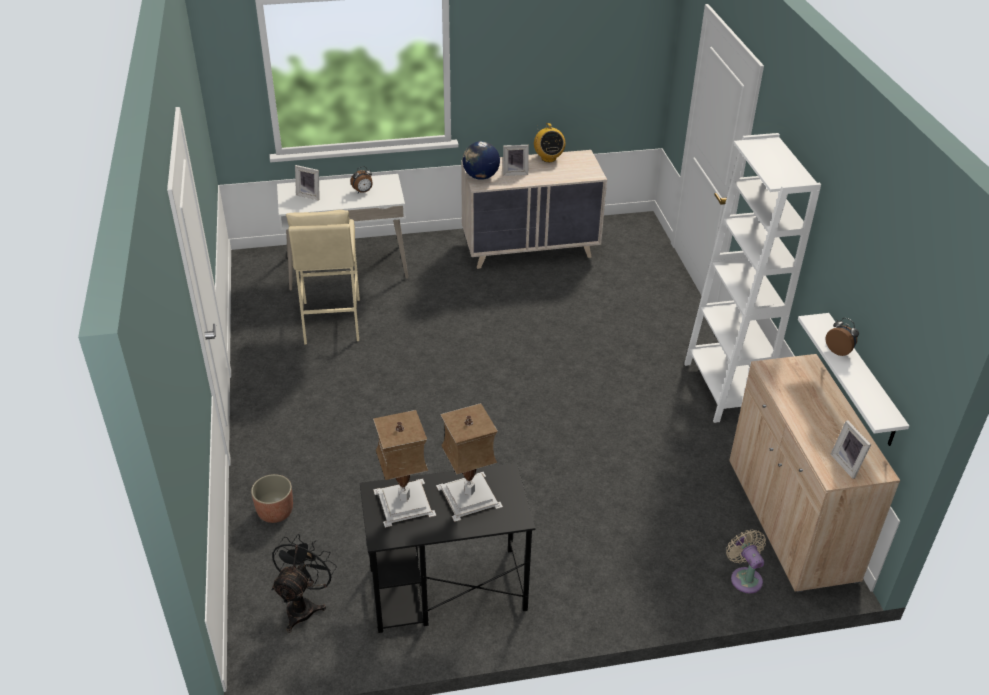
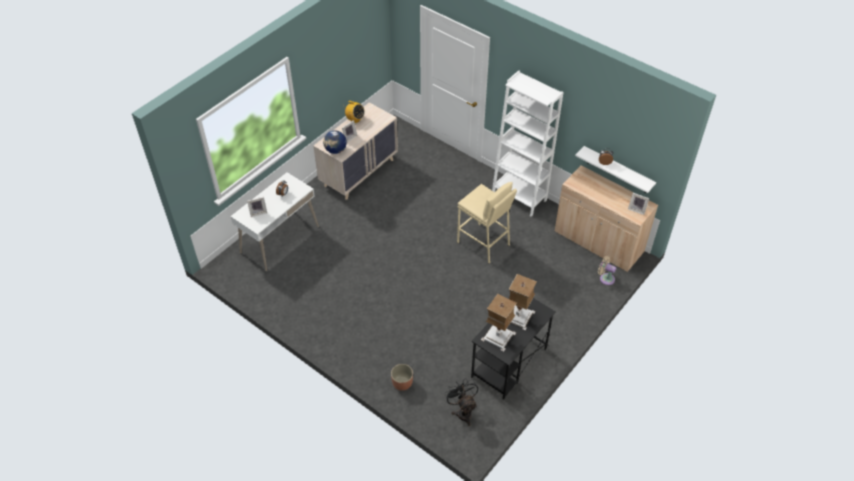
camera: 40 degrees left, 10 degrees up
(331, 321) = (310, 275): beige stool -> beige stool (483, 243)

